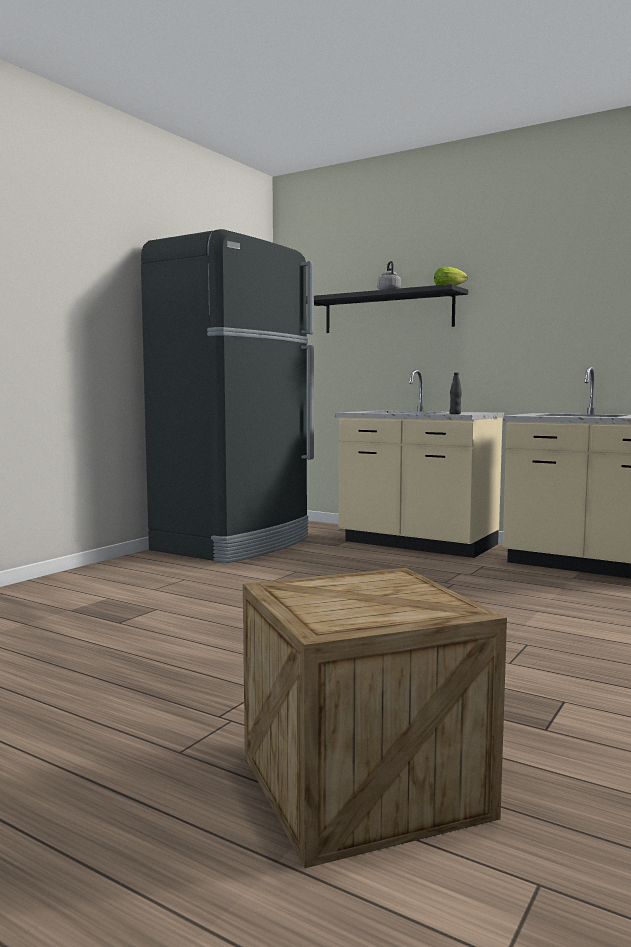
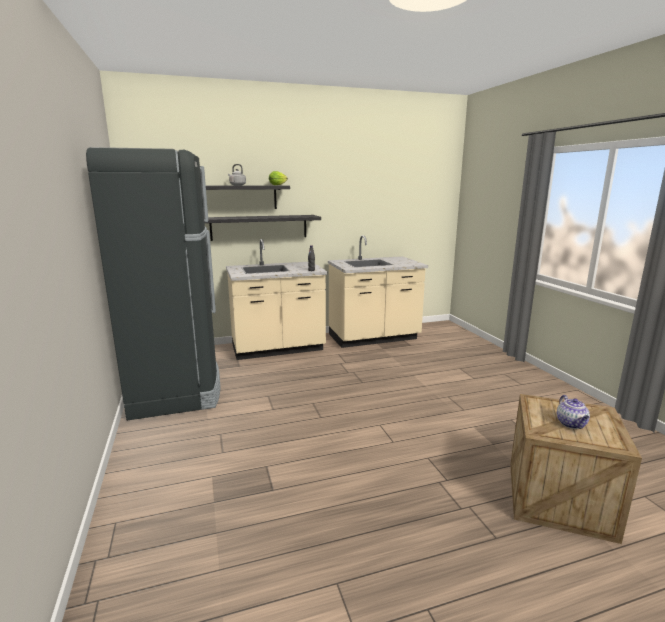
camera: 50 degrees left, 10 degrees up
(349, 598) = (571, 424): none -> teapot
(428, 355) = (259, 227): none -> black shelf

